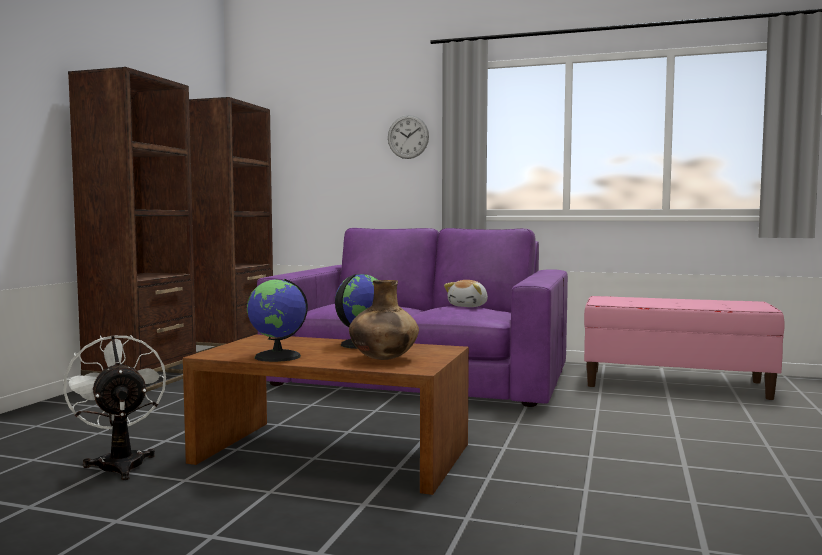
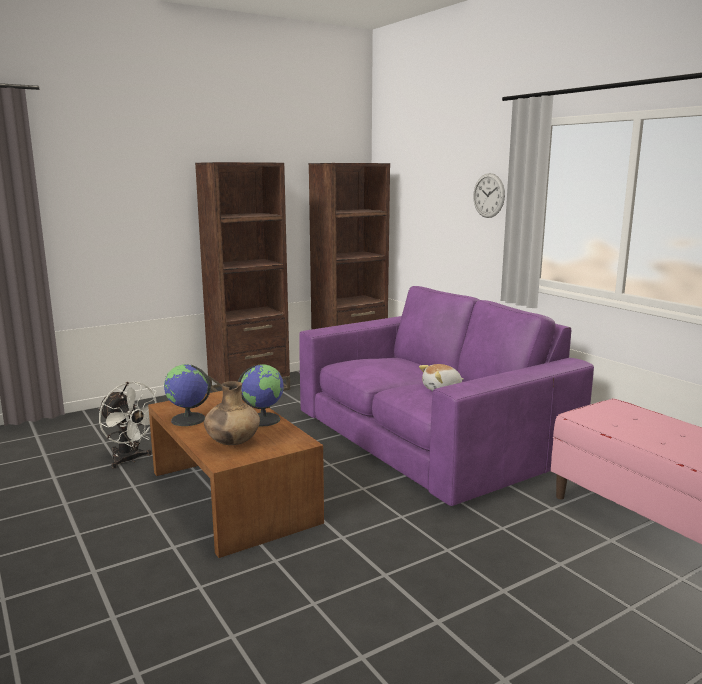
camera: 40 degrees right, 10 degrees up
(120, 463) = (130, 460): white fan -> white fan turned 120 degrees clockwise

